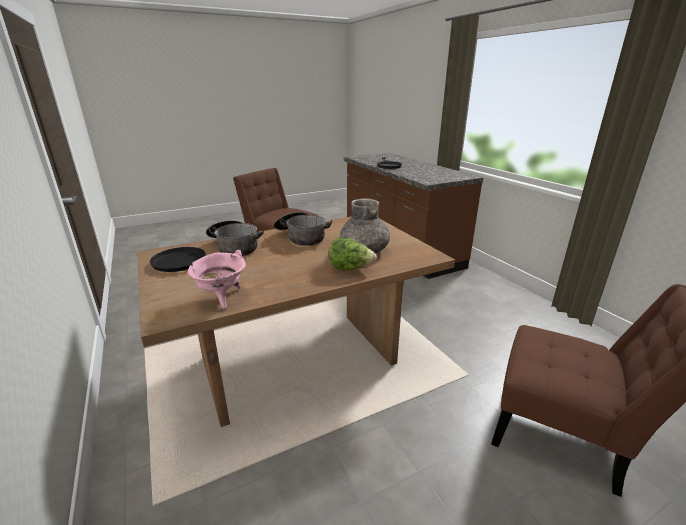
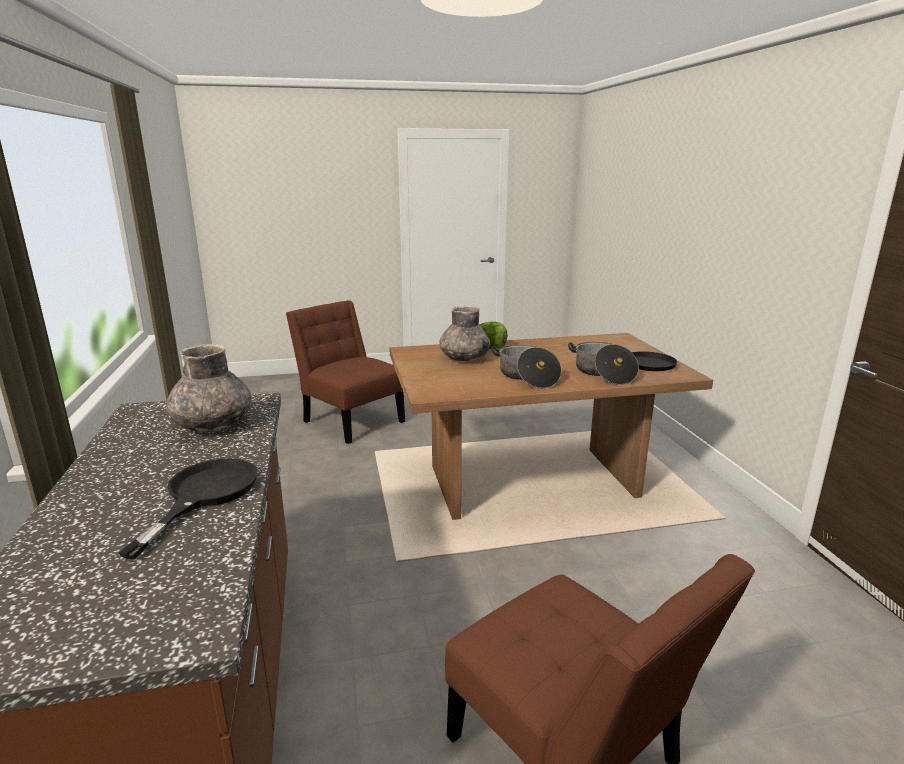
camera: 165 degrees left, 5 degrees down
(222, 298) = (589, 341): pink cooking pot -> none
(425, 175) = (213, 425): none -> grey vase

